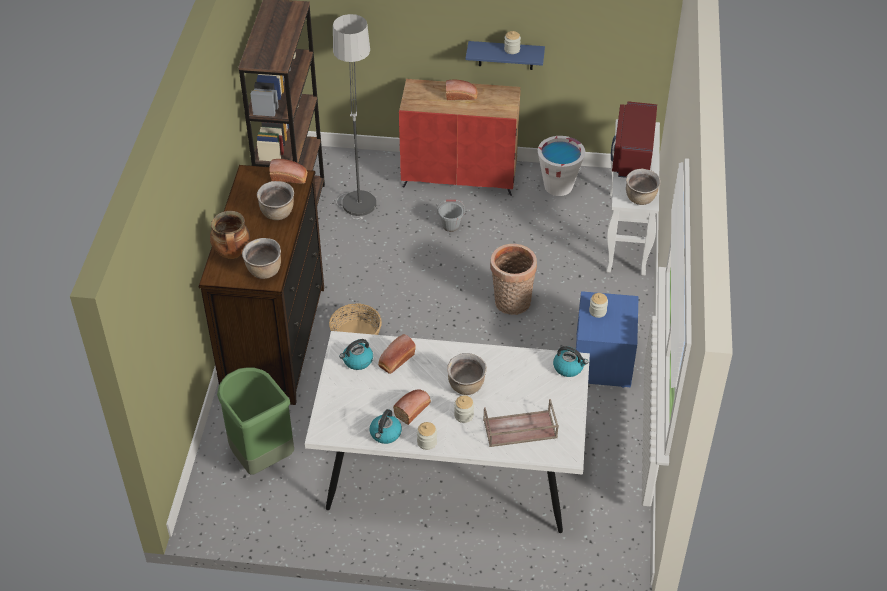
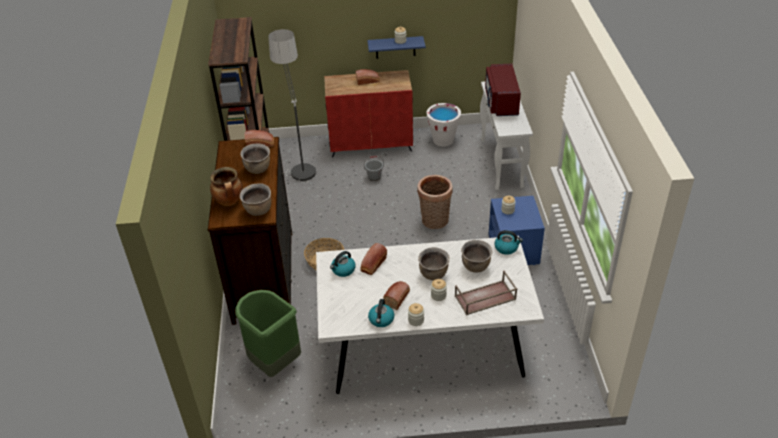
camera: 10 degrees left, 5 degrees down
(640, 199) = (517, 128): brown cooking pot -> brown cooking pot (476, 266)

